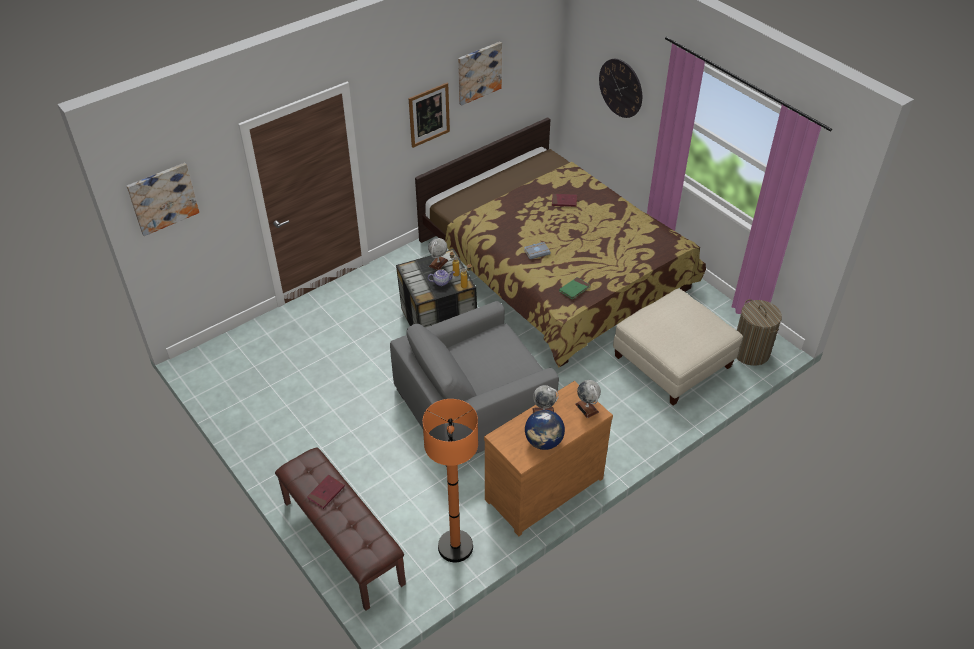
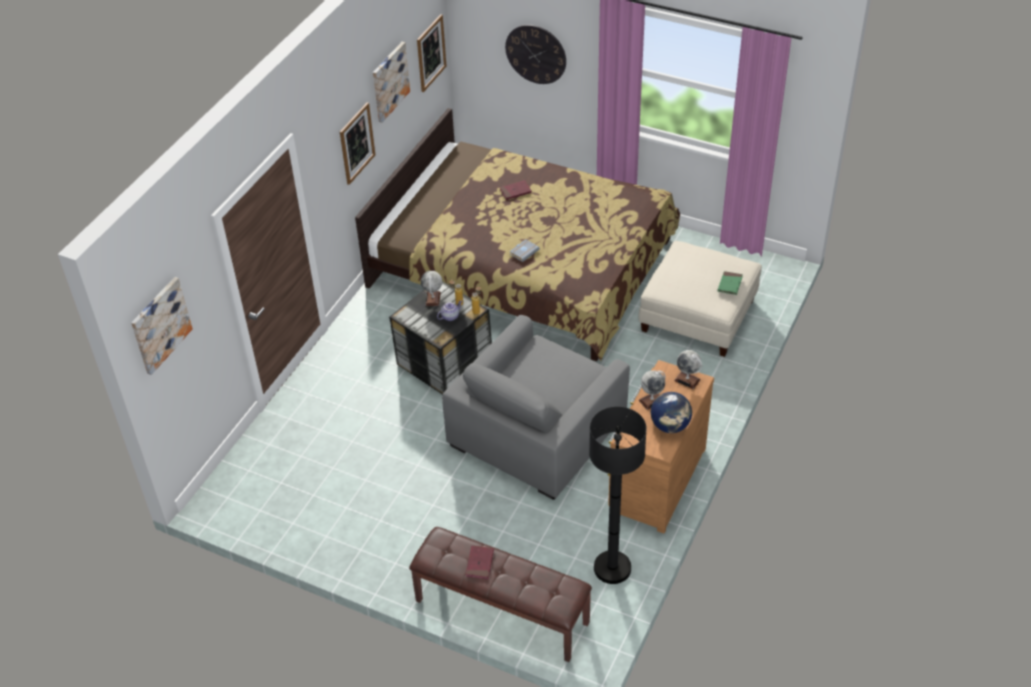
camera: 25 degrees left, 0 degrees up
(455, 546) = (612, 568): orange floor lamp -> black floor lamp
(535, 63) = (431, 53): none -> picture
(574, 289) = (586, 276): green book -> green book (730, 284)
(750, 352) = (762, 280): laundry basket -> none

